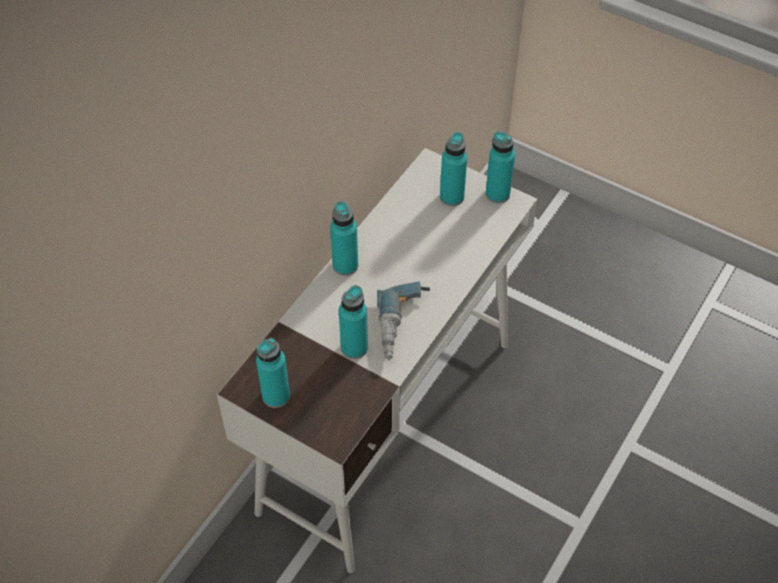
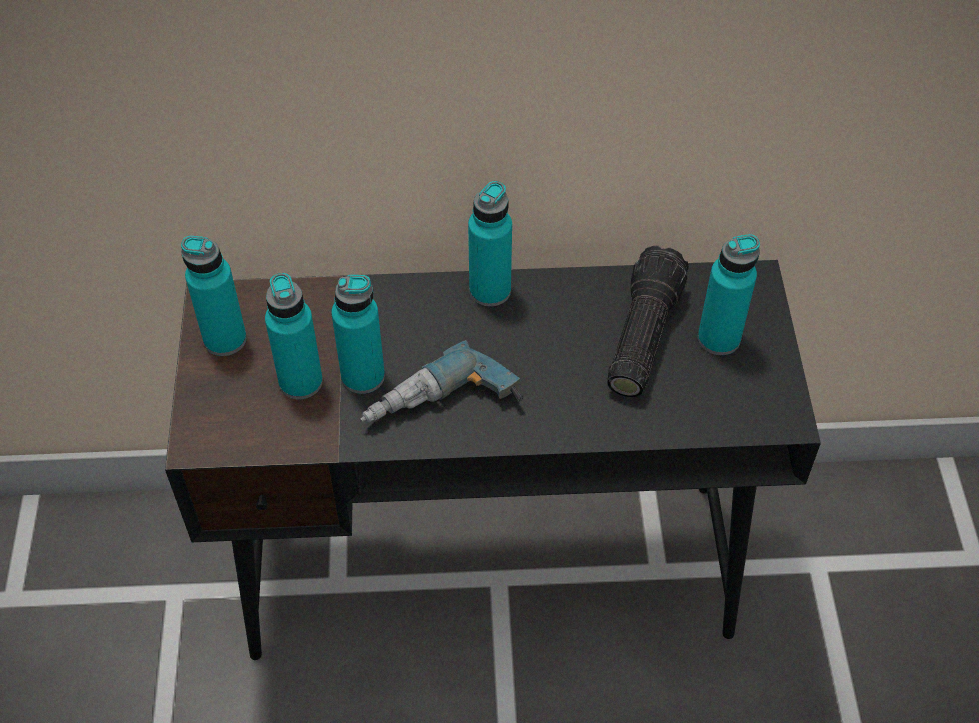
camera: 55 degrees right, 0 degrees up
(388, 423) = (491, 567): white desk -> black desk
(424, 224) = (640, 335): none -> flashlight
(497, 194) = (778, 389): turquoise bottle -> turquoise bottle (300, 382)

